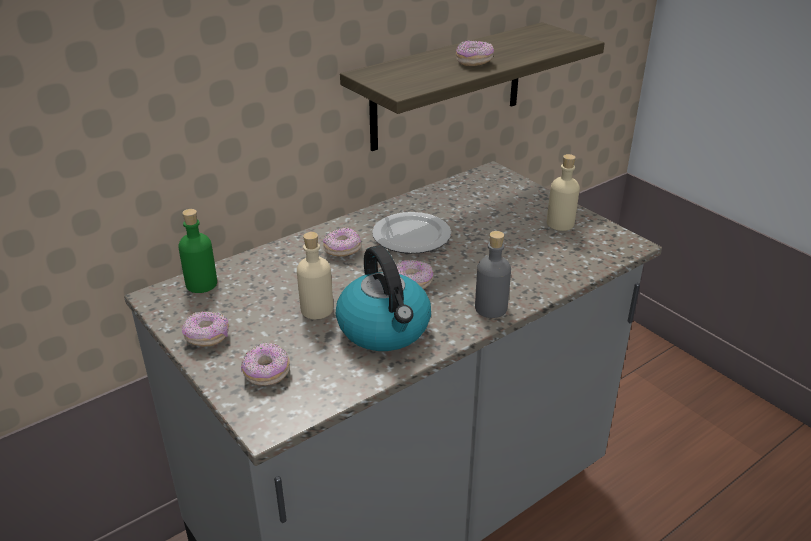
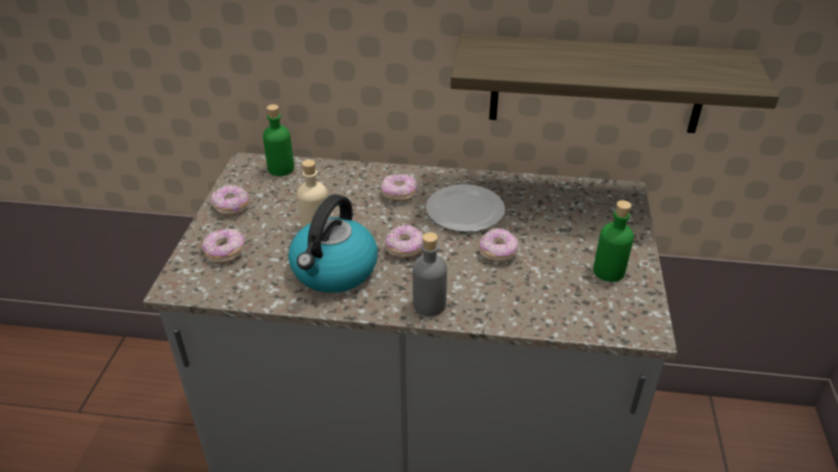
camera: 45 degrees right, 5 degrees up
(474, 62) = (589, 66): donut -> donut (498, 253)
(560, 223) = (608, 271): beige bottle -> green bottle

